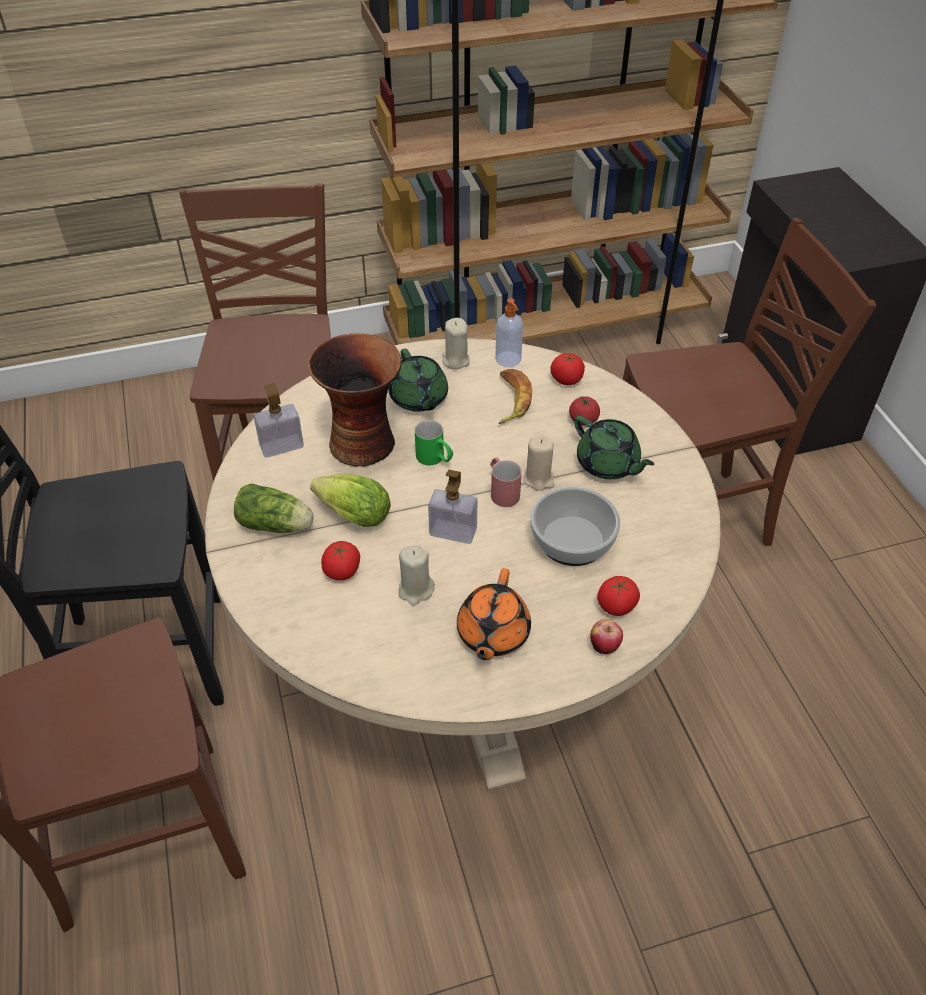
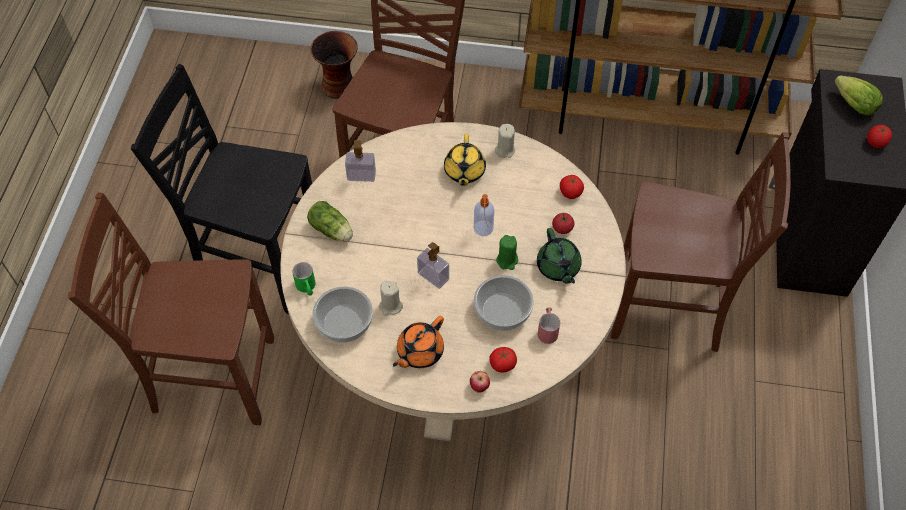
camera: 25 degrees right, 10 degrees up
(342, 571) = (355, 276): tomato -> tomato (876, 142)
(350, 514) = (378, 240): lettuce -> lettuce (851, 103)
(359, 637) = (343, 322): none -> bowl
(363, 442) = (412, 191): vase -> vase (339, 85)
(419, 399) = (464, 172): green teapot -> yellow teapot
(435, 459) = (450, 221): green mug -> green mug (307, 288)
(502, 491) = (479, 260): red mug -> red mug (547, 329)
(508, 360) = (540, 162): soap dispenser -> soap dispenser (483, 229)
(510, 400) = (523, 195): banana -> none
(539, 479) = (507, 260): beige candle -> green candle

